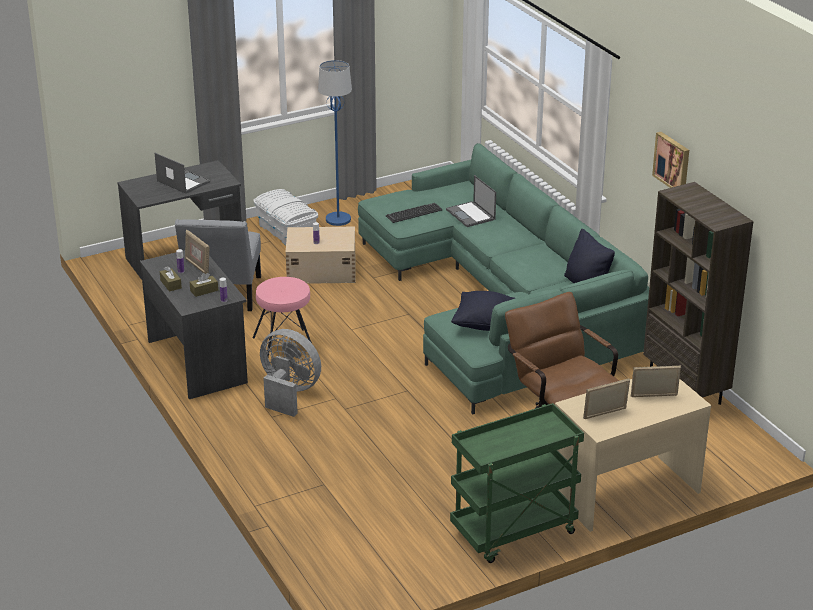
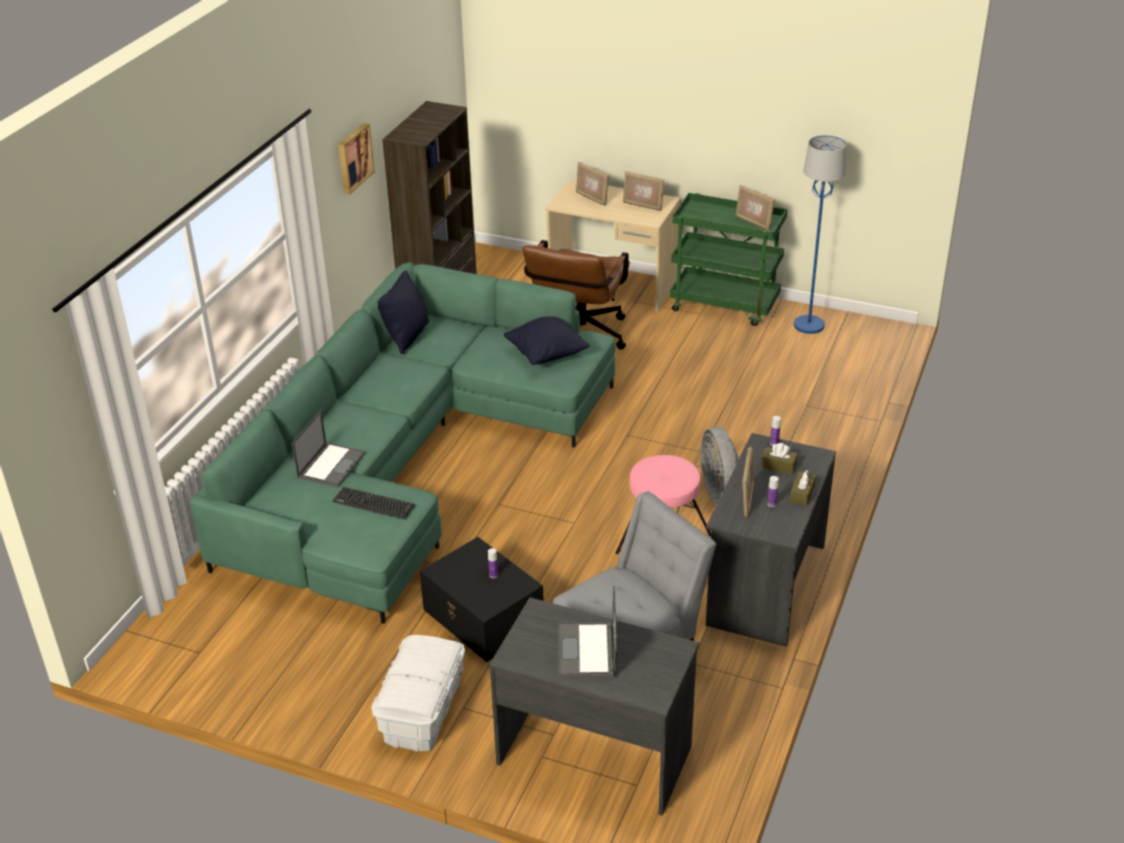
camera: 130 degrees left, 5 degrees up
(320, 270) = (483, 618): beige storage box -> black storage box
(338, 219) = (340, 684): blue floor lamp -> blue floor lamp (808, 325)
(492, 447) = (753, 223): none -> picture frame

